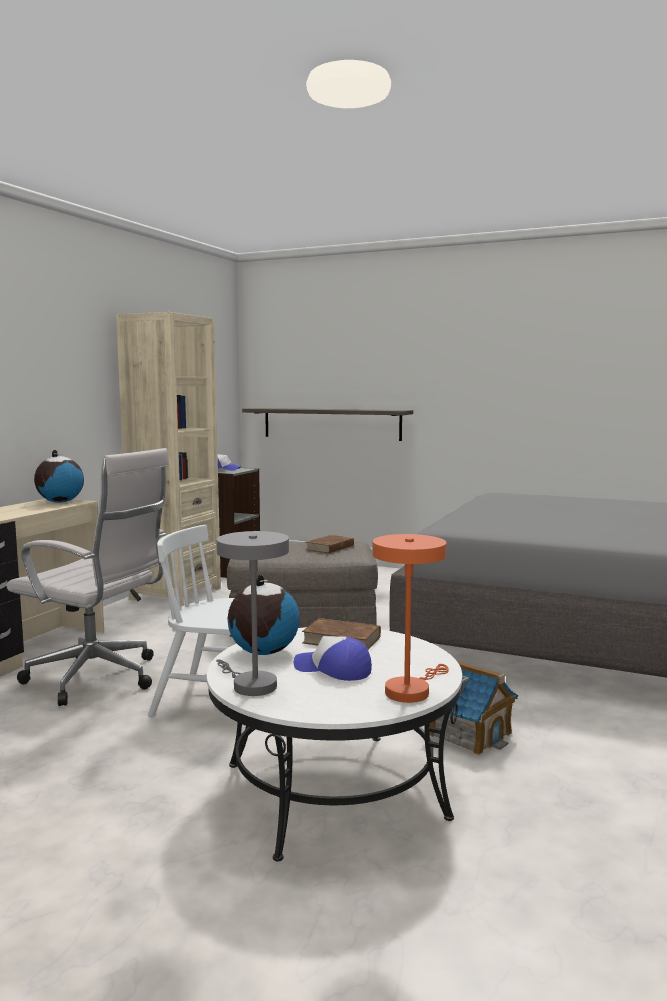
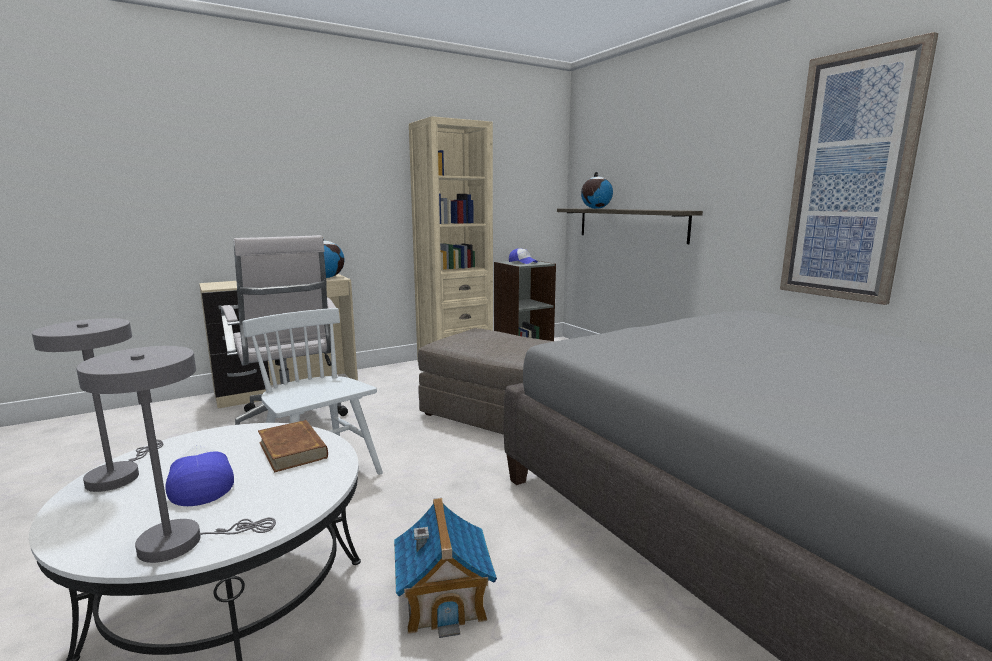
camera: 35 degrees right, 5 degrees up
(263, 652) = (212, 443): globe -> globe (595, 208)
(330, 547) = (523, 345): brown book -> none
(410, 690) = (182, 541): orange table lamp -> grey table lamp
(539, 385) = (850, 178): none -> picture

